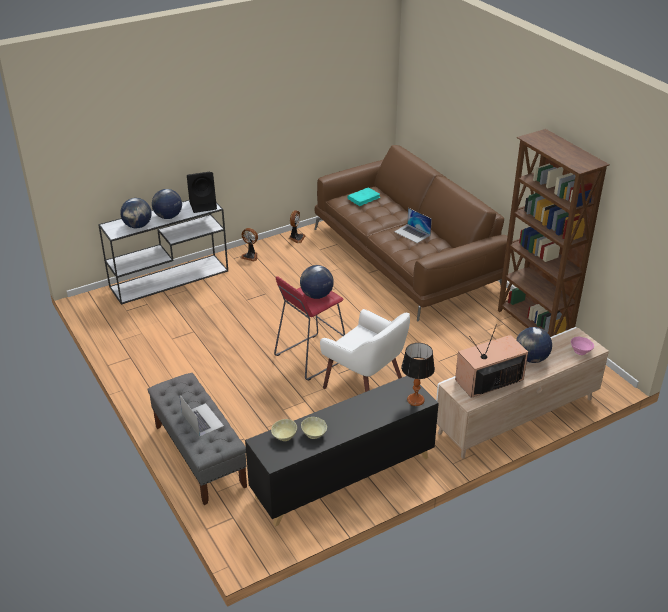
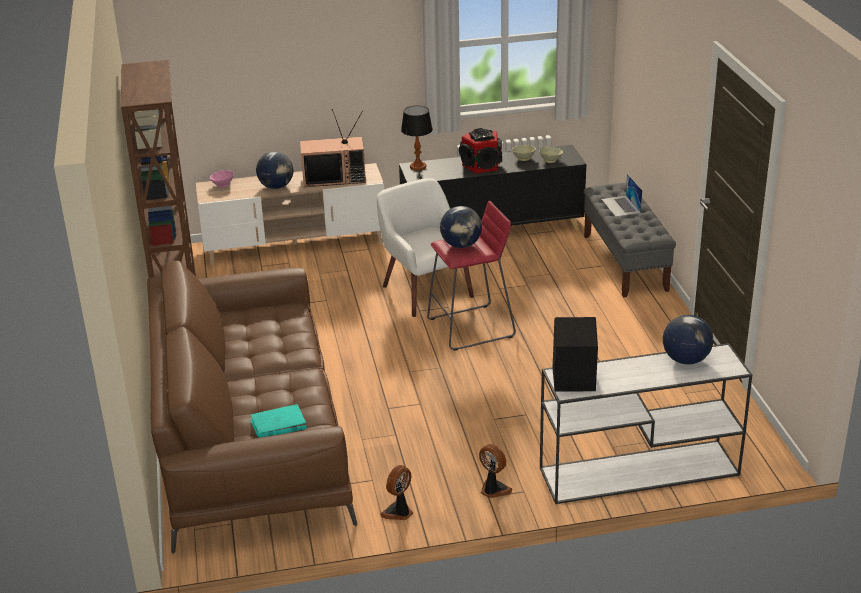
camera: 160 degrees left, 5 degrees down
(168, 216) = (635, 368): globe -> none
(353, 415) = (481, 165): none -> speaker
(412, 233) = (259, 348): laptop -> none

